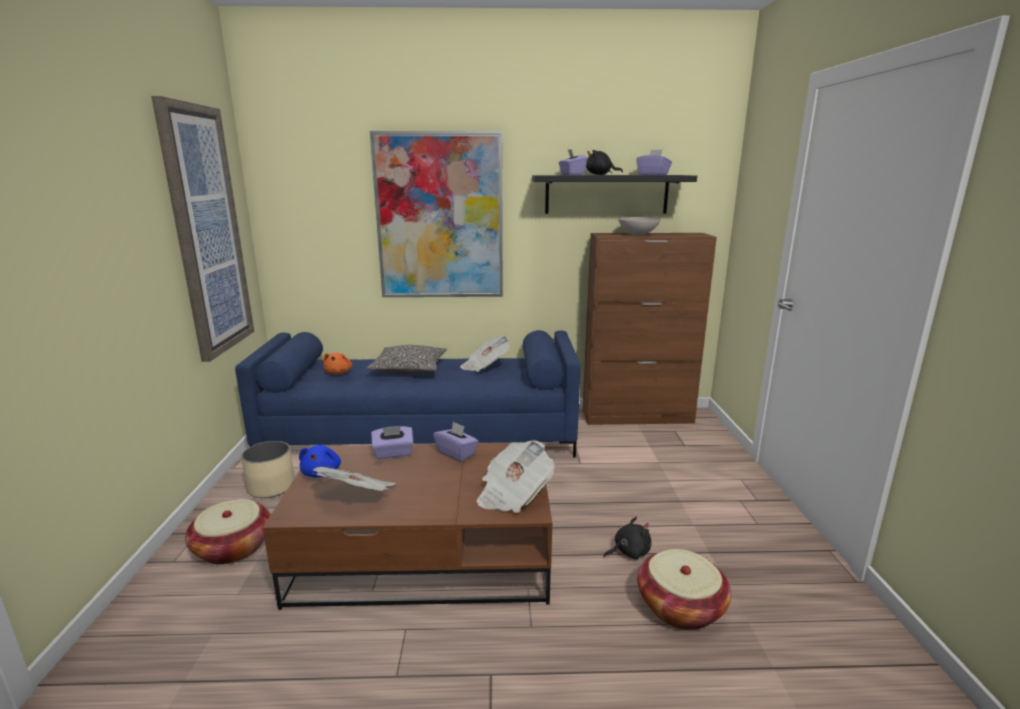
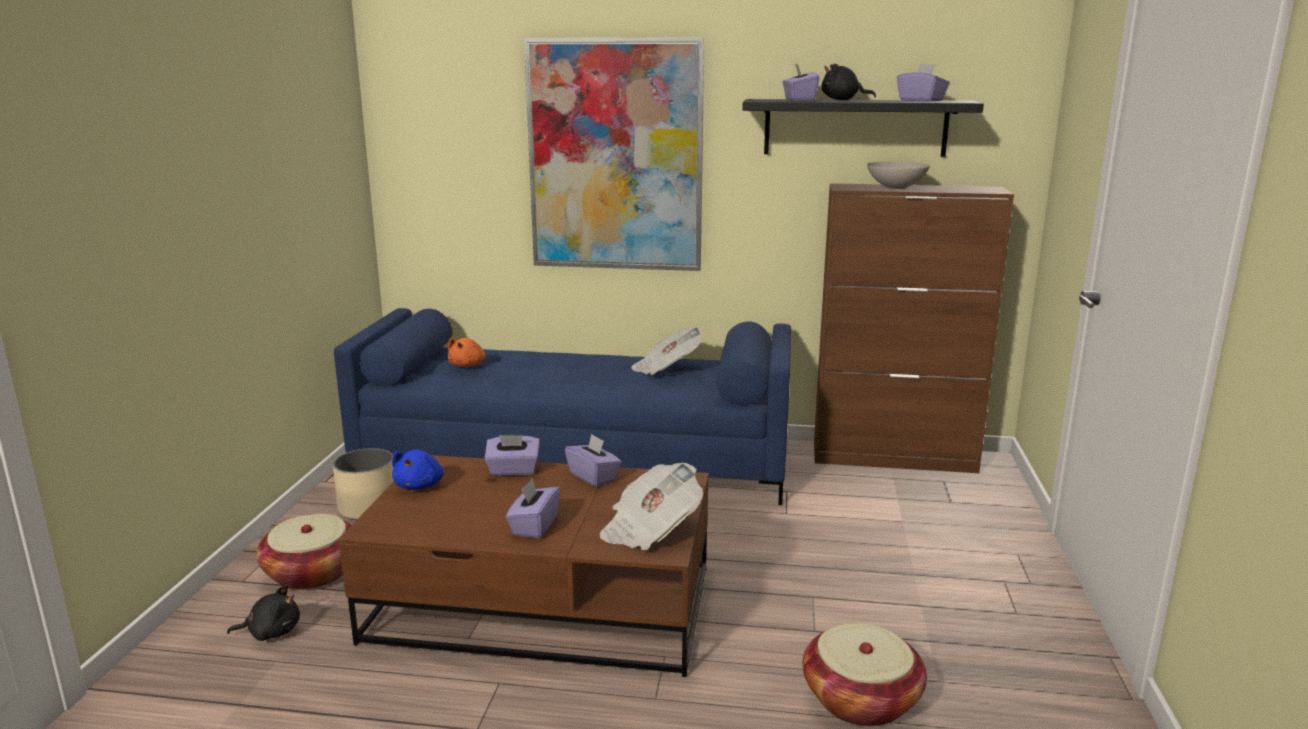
camera: 10 degrees right, 0 degrees up
(206, 232) = (308, 173): picture -> none
(358, 496) = (457, 516): newspaper -> none
(409, 369) = (562, 366): pillow -> none
(423, 499) = (534, 526): none -> purple tissue box
(629, 552) = (815, 629): black plush toy -> black plush toy (271, 632)

